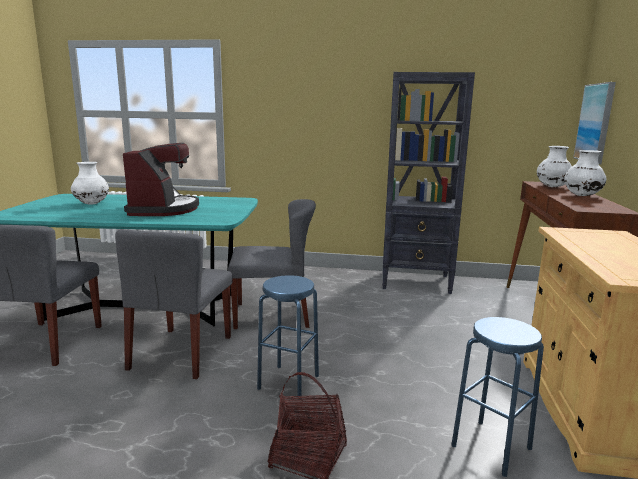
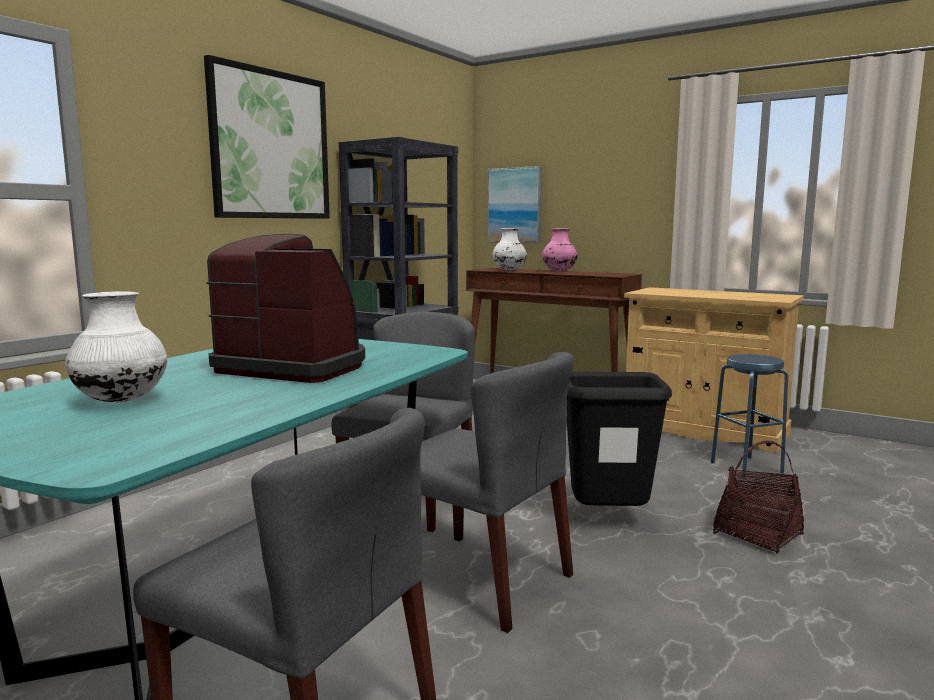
camera: 65 degrees left, 5 degrees down
(288, 382) = (609, 520): blue stool -> black trash can
(334, 83) = (270, 145): none -> picture
(581, 195) = (559, 271): white vase -> pink vase

